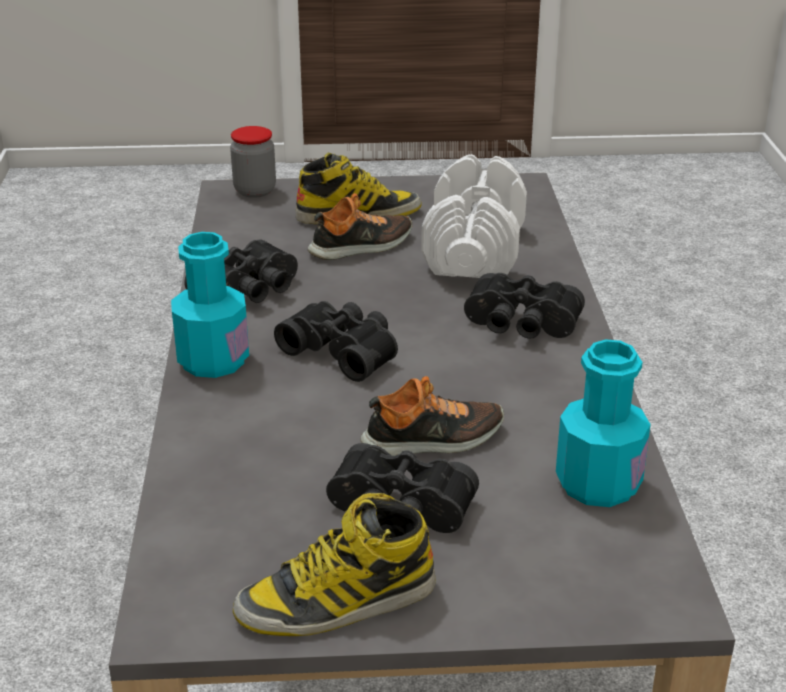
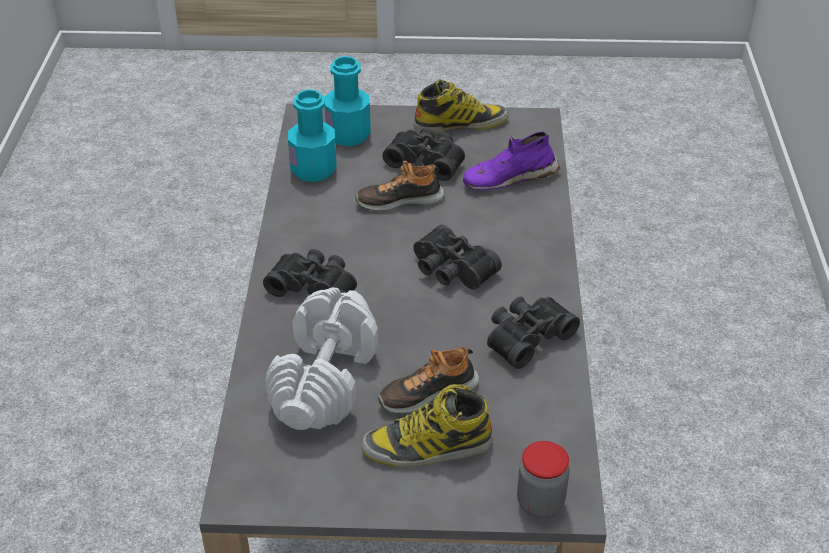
camera: 175 degrees left, 10 degrees up
(213, 361) = (544, 267): turquoise bottle -> turquoise bottle (348, 135)
(246, 488) = (509, 178): none -> purple shoe

